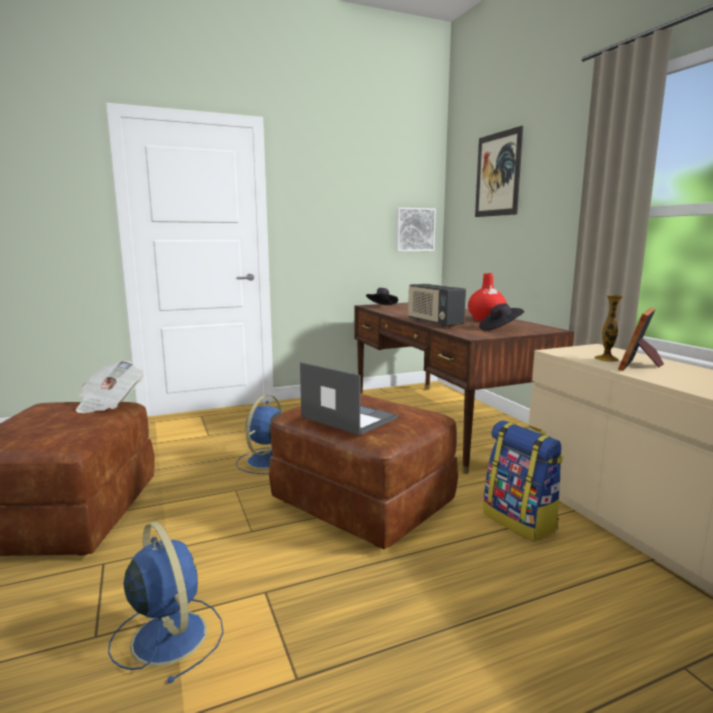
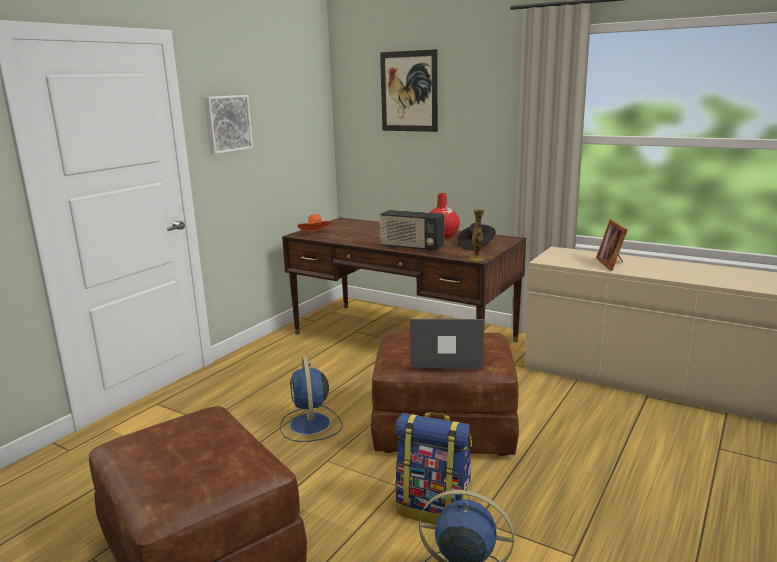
camera: 35 degrees left, 5 degrees up
(109, 403) = (201, 415): newspaper -> none
(382, 306) = (316, 234): black hat -> orange hat
(414, 229) = (313, 144): picture -> picture (227, 123)
(520, 521) = (558, 400): backpack -> backpack (435, 509)
(606, 359) = (584, 261): vase -> vase (476, 258)

